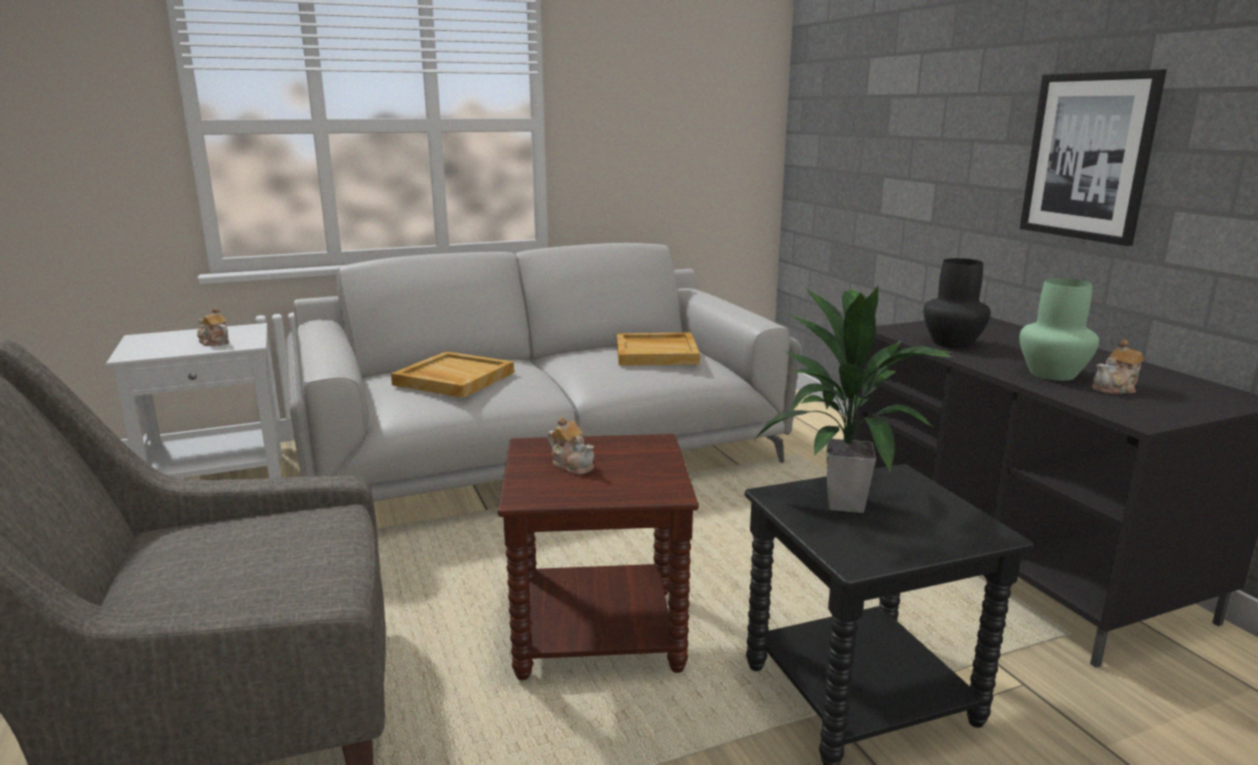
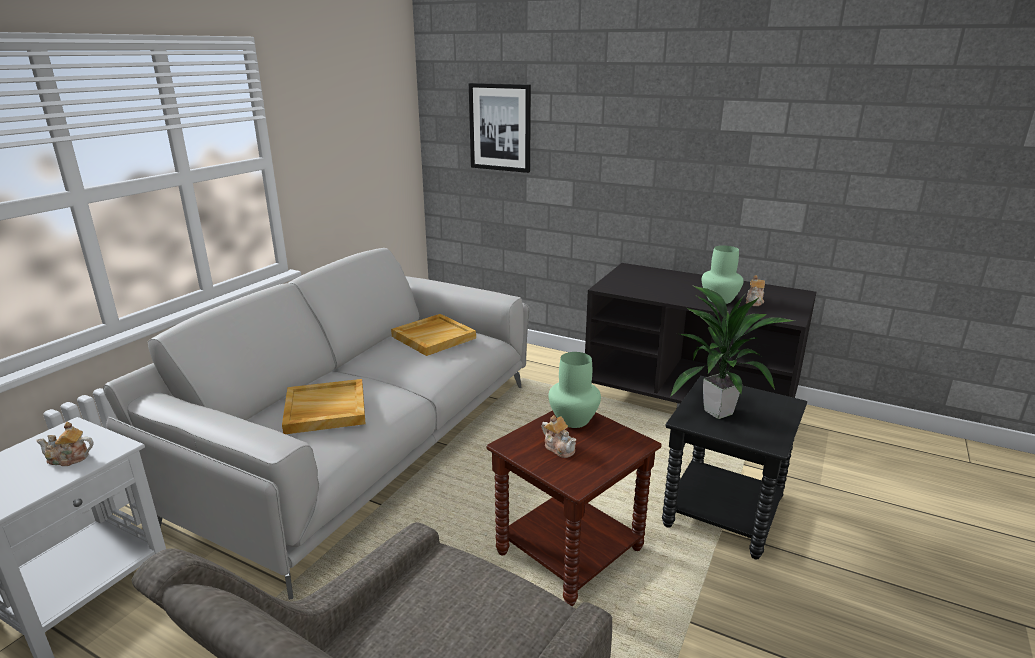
camera: 40 degrees left, 5 degrees up
(572, 465) = (559, 448): teapot -> teapot turned 45 degrees clockwise
(637, 449) = (572, 420): none -> green vase
(952, 343) = (648, 290): black vase -> none
(1088, 156) = (688, 167): picture -> picture (500, 127)

